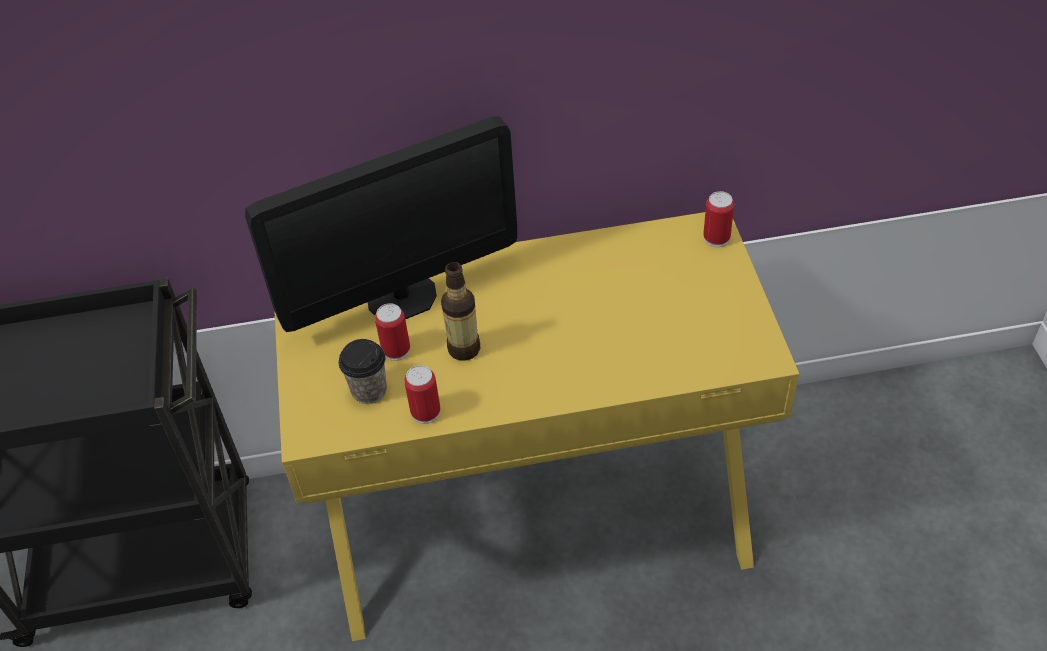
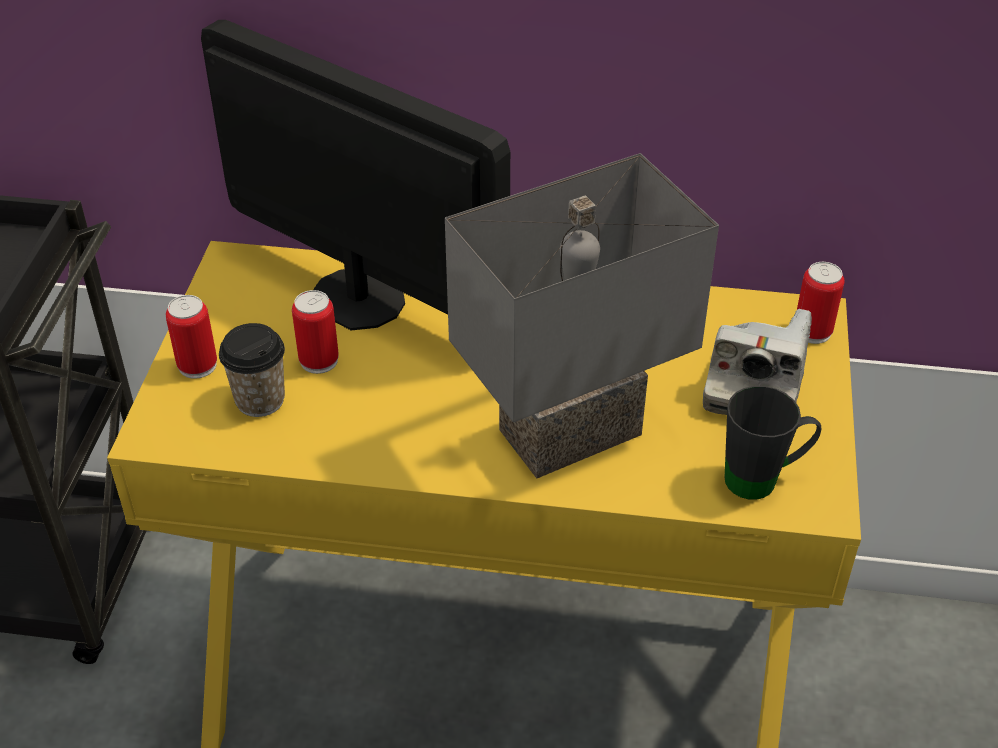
camera: 15 degrees right, 5 degrees down
(402, 297) = (358, 299): monitor -> monitor turned 135 degrees counterclockwise
(425, 412) = (318, 447): can -> can (197, 365)
(464, 349) = (406, 382): bottle -> none
(591, 357) = (572, 437): none -> grey table lamp
(694, 286) = (754, 383): none -> camera
(725, 351) = (763, 479): none -> black mug

